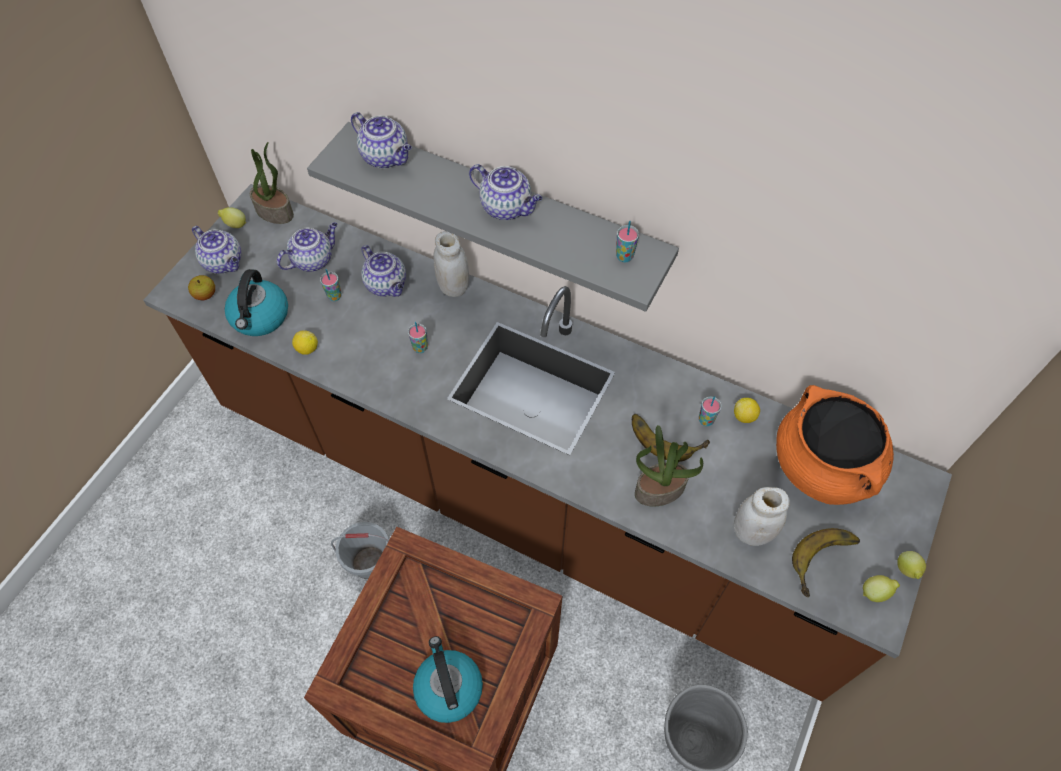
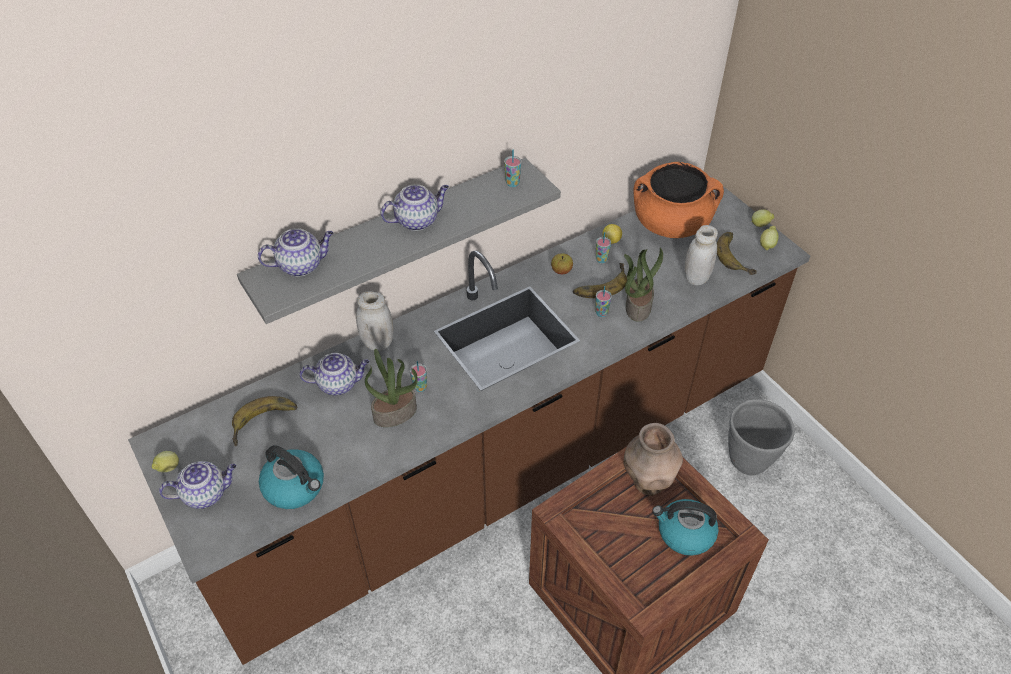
camera: 60 degrees left, 10 degrees down
(205, 295) = (231, 522): apple -> apple (561, 271)
(275, 211) = (182, 432): potted plant -> potted plant (395, 412)
(307, 349) = (359, 464): lemon -> none
(313, 260) = (265, 424): teapot -> banana
(334, 296) = (319, 424): cup -> cup (601, 313)
(369, 562) = (486, 611): grey bucket -> none
(491, 622) = (648, 483): none -> brown vase

